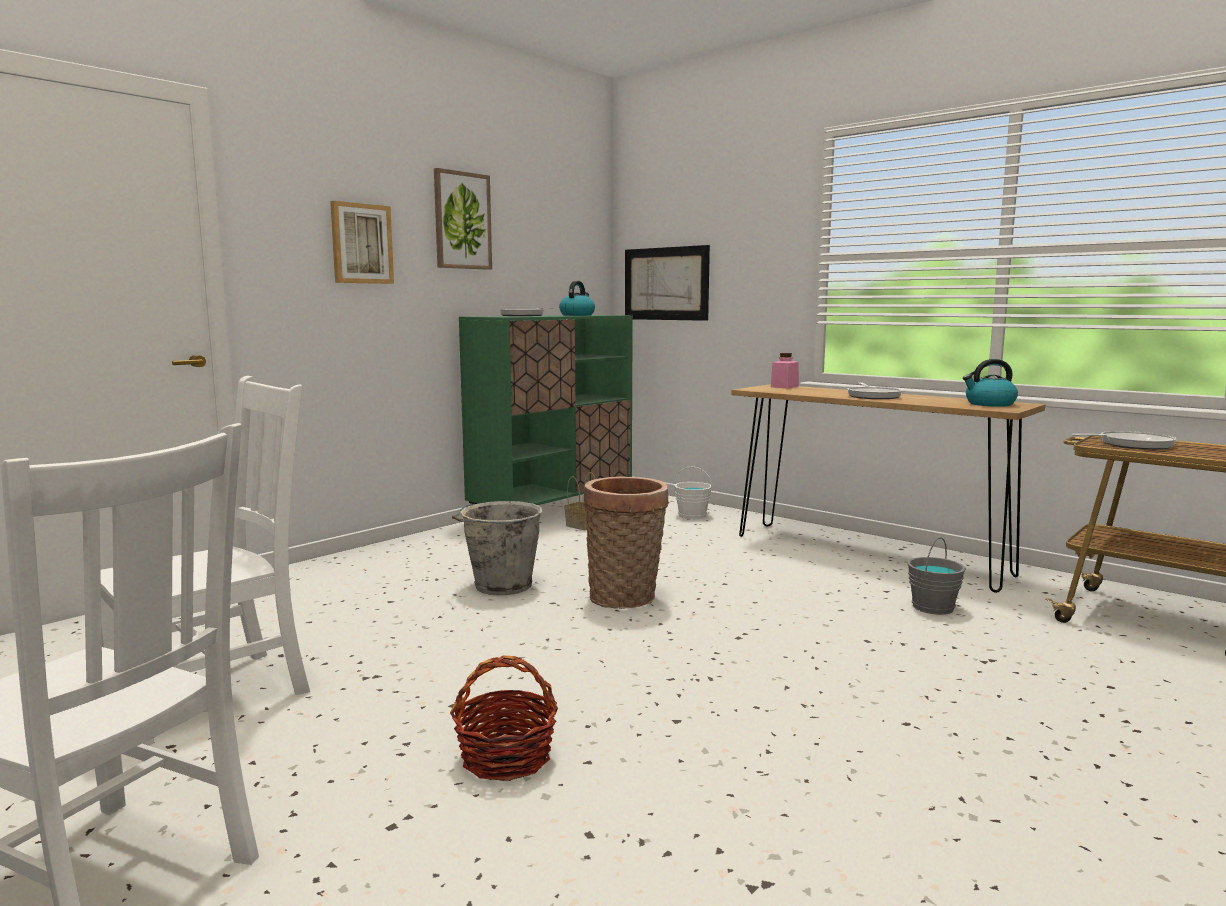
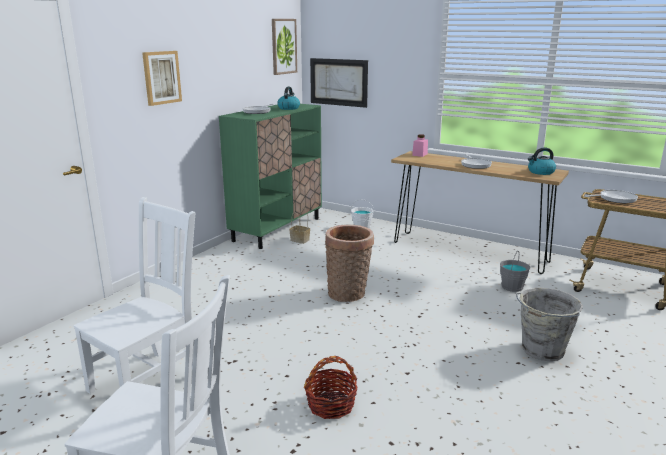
camera: 10 degrees left, 10 degrees up
(462, 220) = (217, 52): picture -> picture (283, 46)
(501, 586) = (273, 290): grey bucket -> grey bucket (542, 351)

